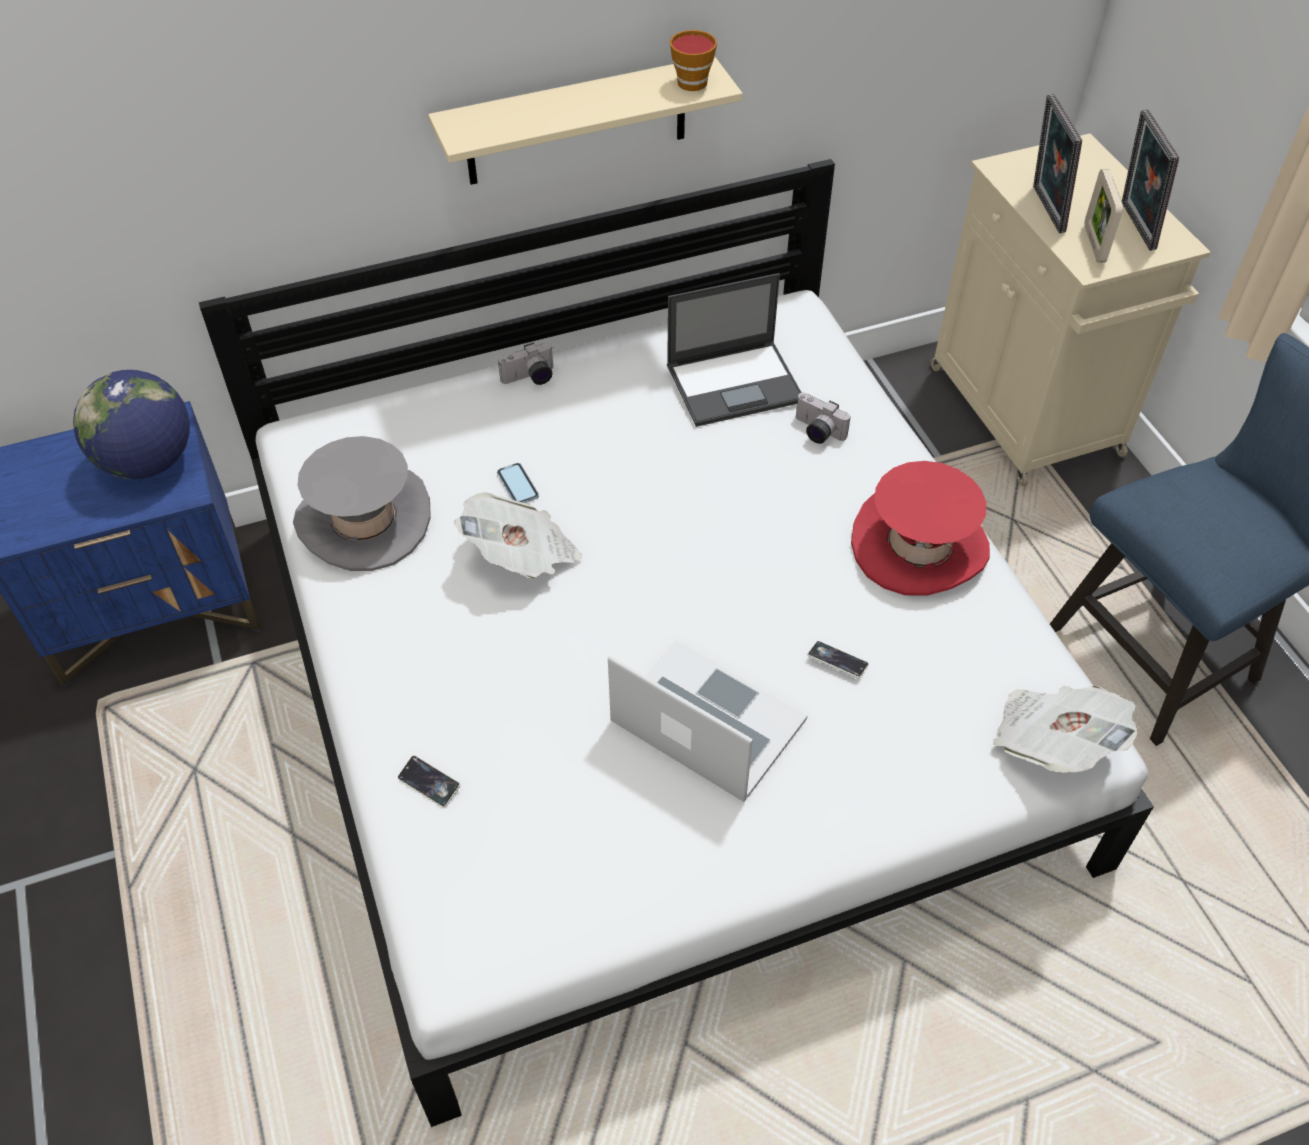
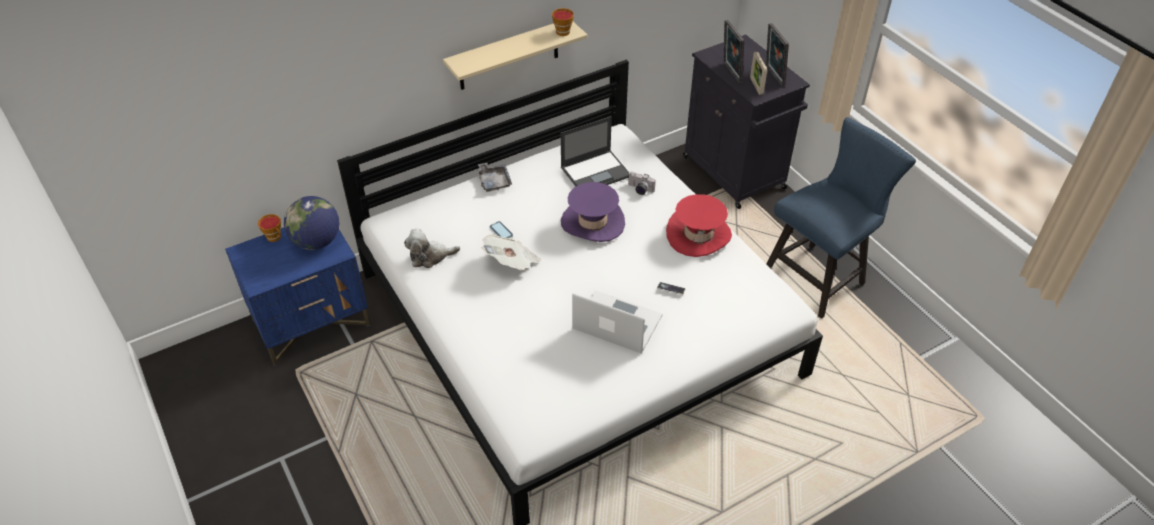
camera: 10 degrees left, 5 degrees down
(73, 443) = (275, 237): none -> cup
(364, 520) = (430, 256): grey hat -> plush toy
(429, 783) = (494, 366): phone -> none
(530, 378) = (494, 181): camera -> grey tray
(705, 490) = (593, 222): none -> purple hat
(1027, 414) = (735, 174): beige cabinet -> black cabinet
(1053, 741) = (774, 310): newspaper -> none

